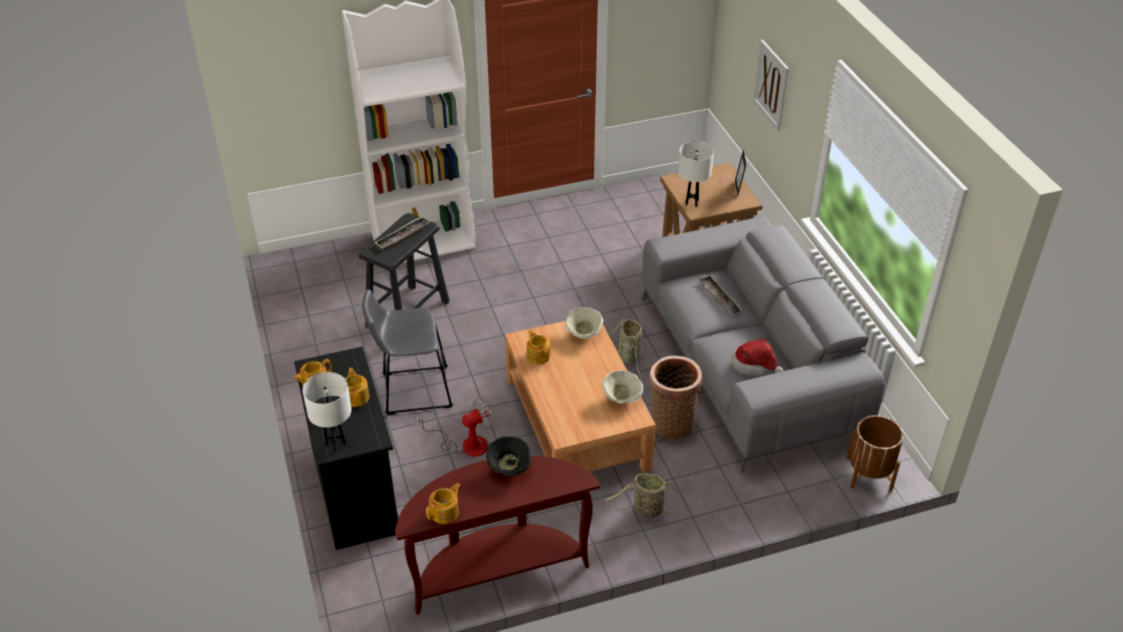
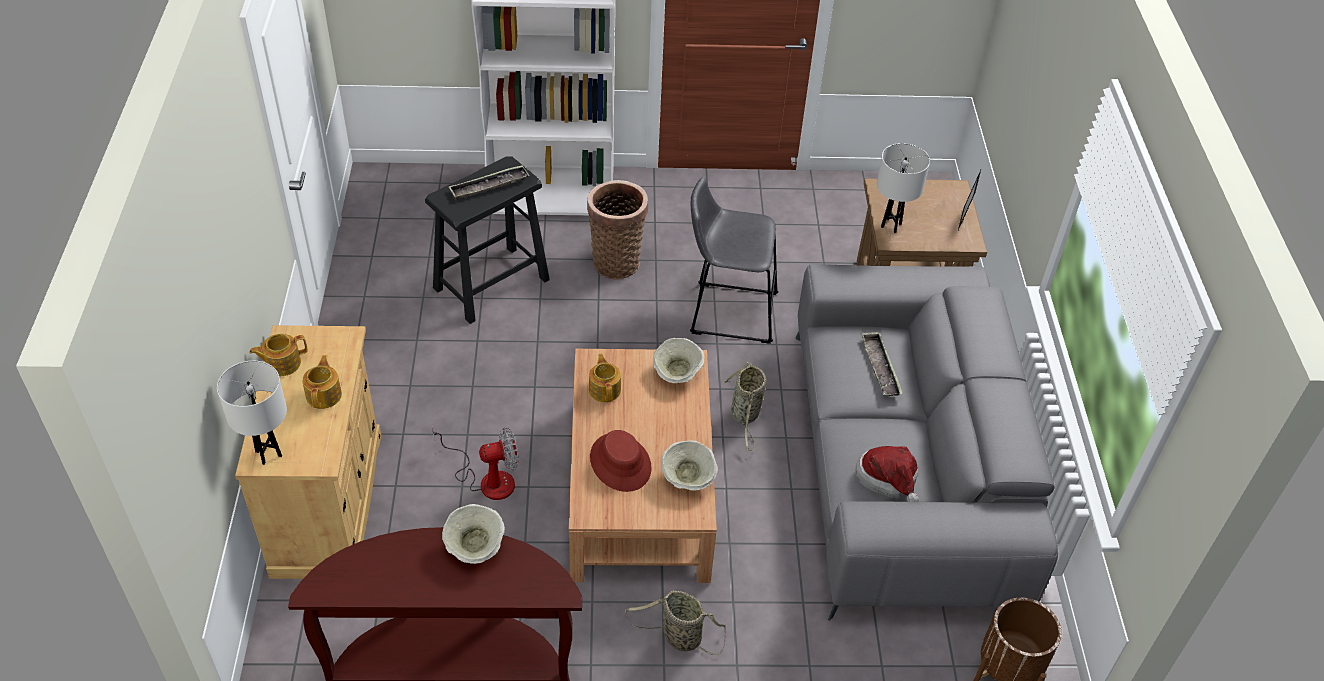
camera: 15 degrees right, 5 degrees up
(356, 489) = (328, 503): black cabinet -> beige cabinet
(412, 390) = (453, 388): grey stool -> grey stool (728, 312)
(445, 512) = (364, 588): teapot -> none
(509, 467) = (475, 547): black bowl -> beige bowl
(571, 399) = (620, 463): none -> red hat
(671, 423) = (763, 522): basket -> basket (616, 261)
(771, 85) = (1037, 88): picture -> none

